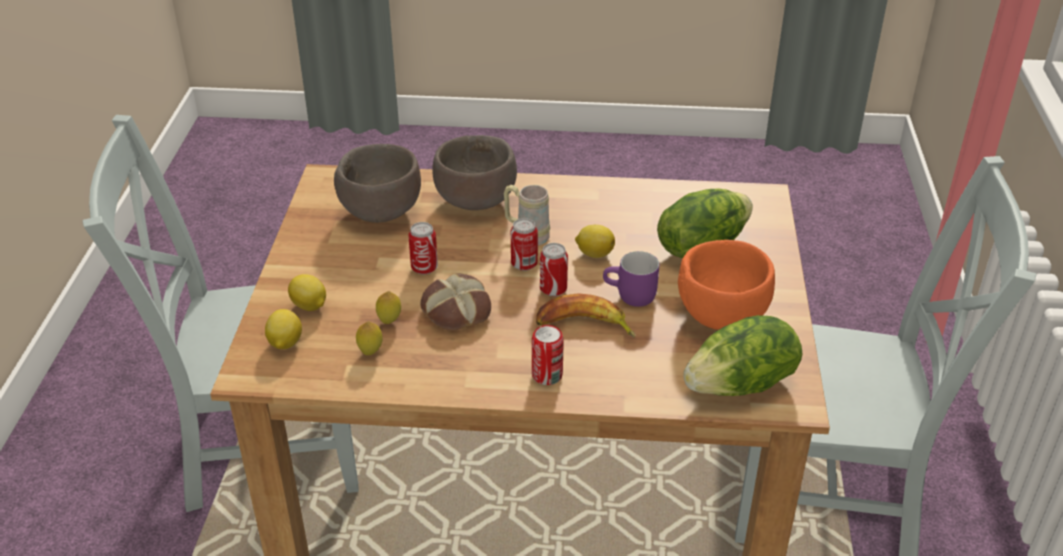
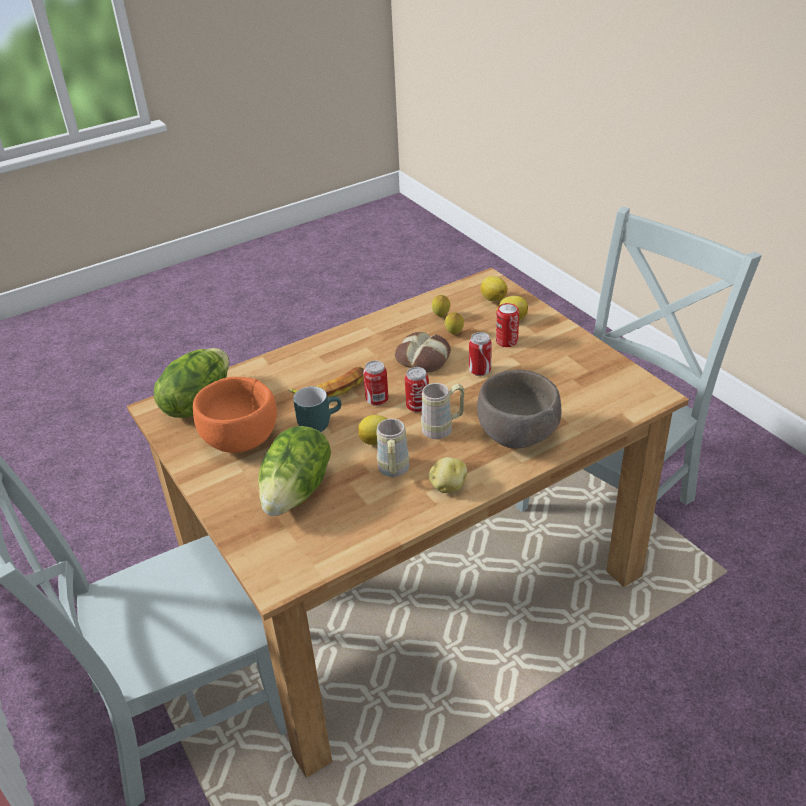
camera: 145 degrees right, 0 degrees up
(381, 211) = (570, 392): brown bowl -> none
(547, 375) = (325, 352): can -> can (506, 341)
(576, 195) = (447, 486): none -> potato
(607, 223) = (393, 472): none -> beige mug
(630, 297) = (318, 422): purple mug -> turquoise mug

